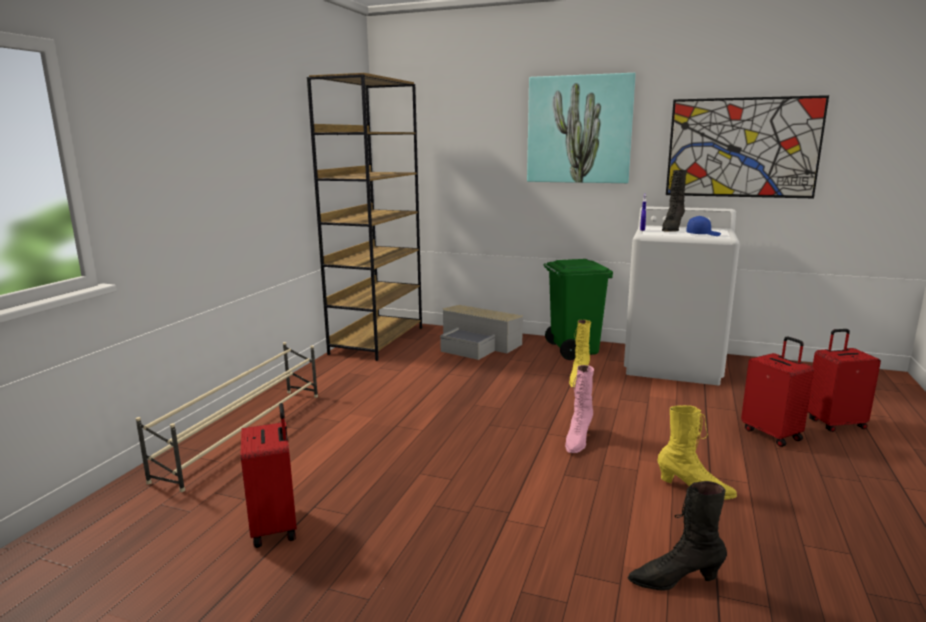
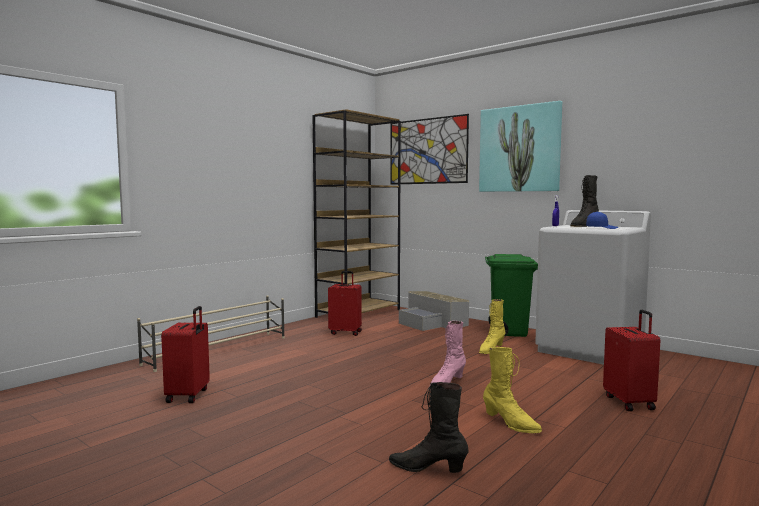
camera: 20 degrees right, 10 degrees down
(742, 148) = (656, 158): picture -> picture (427, 151)
(834, 423) = (706, 404): red suitcase -> red suitcase (346, 332)

